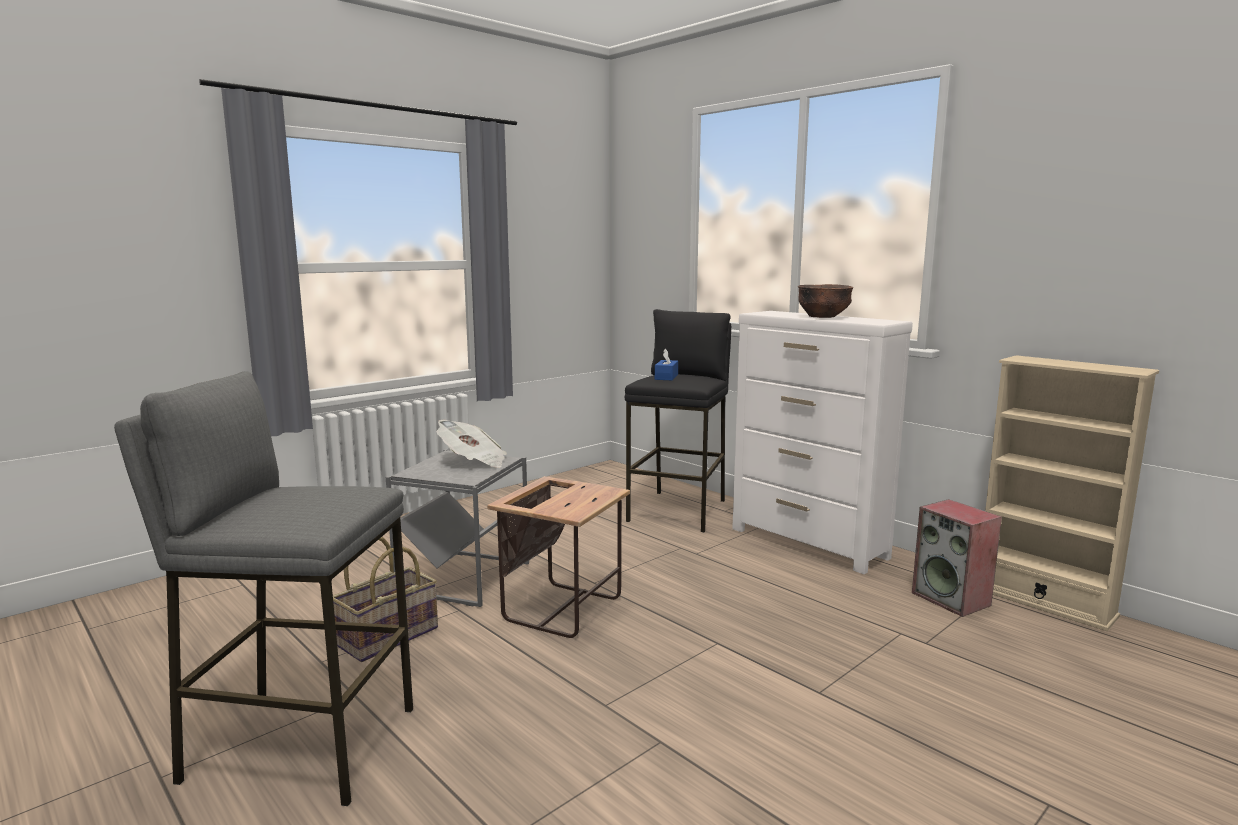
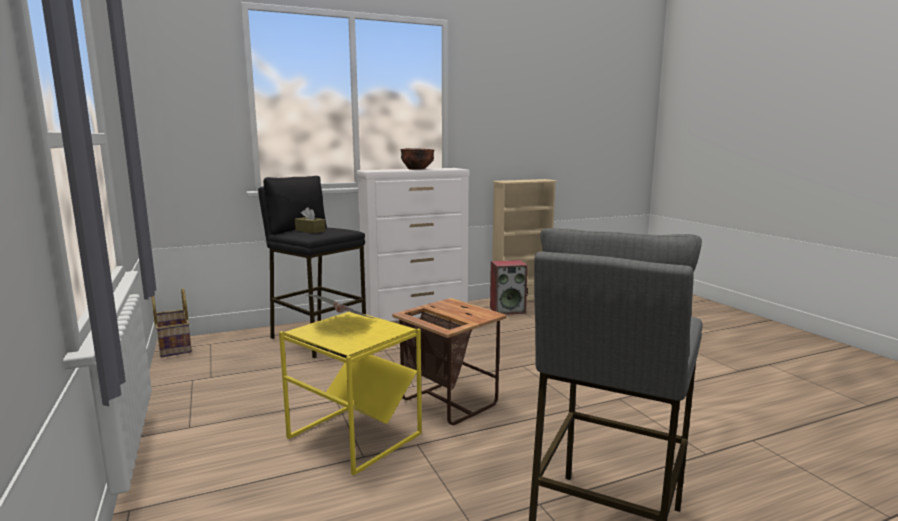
camera: 70 degrees left, 0 degrees up
(387, 636) = (443, 483): basket -> basket (173, 346)
(463, 578) = (354, 437): grey side table -> yellow side table
(666, 377) = (310, 231): blue tissue box -> brown tissue box

